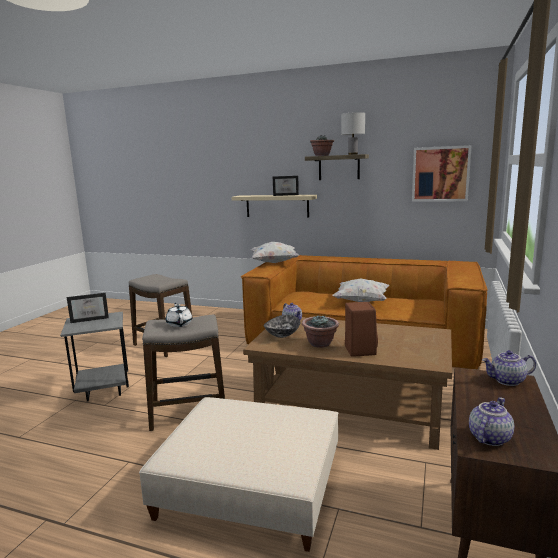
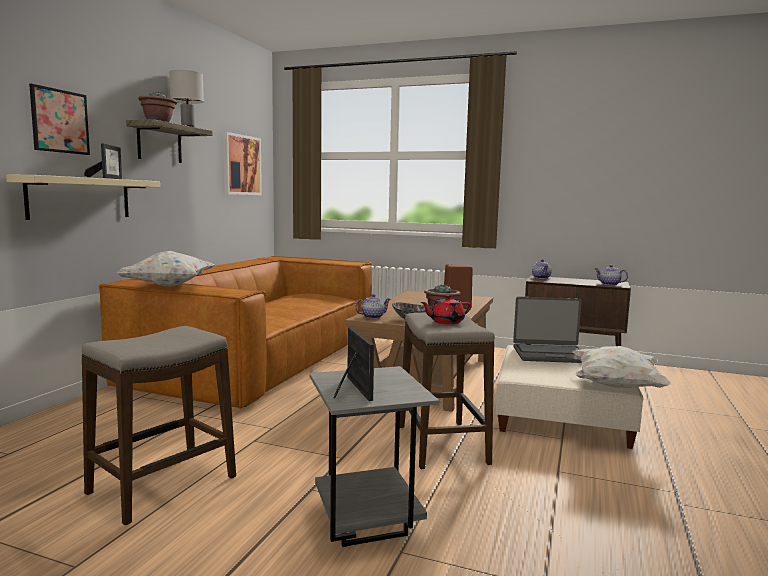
camera: 90 degrees left, 5 degrees down
(179, 324) = (445, 322): white teapot -> red teapot
(267, 165) = (60, 121): none -> picture
(287, 431) = (550, 354): none -> laptop
(361, 302) = (283, 307): white pillow -> white pillow (616, 386)

